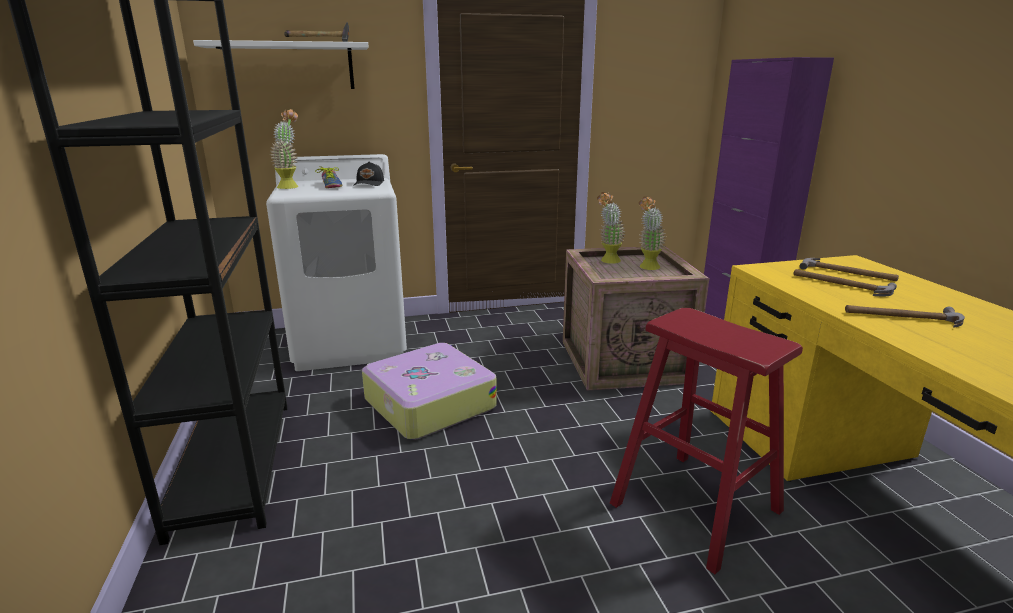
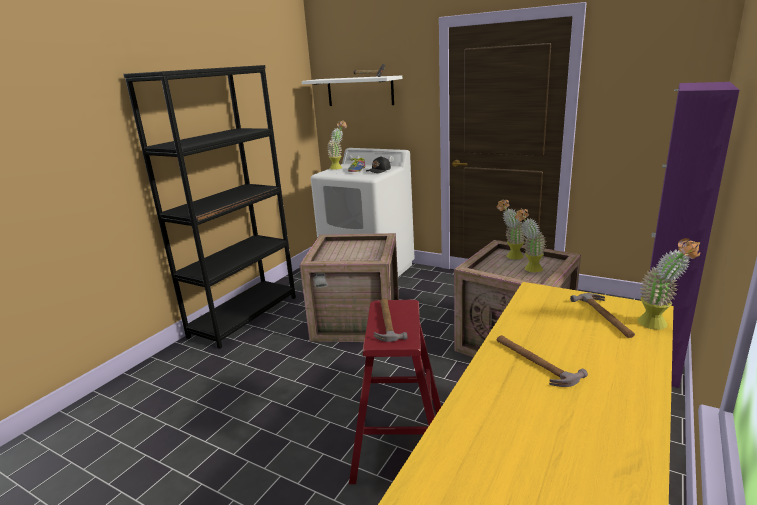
camera: 45 degrees right, 0 degrees up
(428, 403) = (355, 321): suitcase -> crate
(840, 285) = (565, 323): hammer -> hammer (387, 321)
(886, 269) = (659, 326): none -> potted plant

